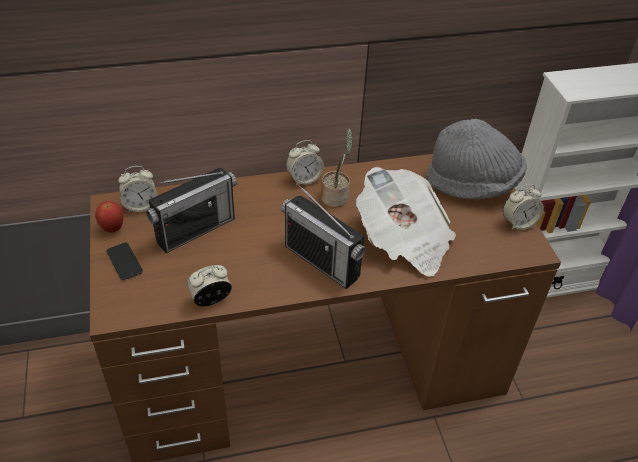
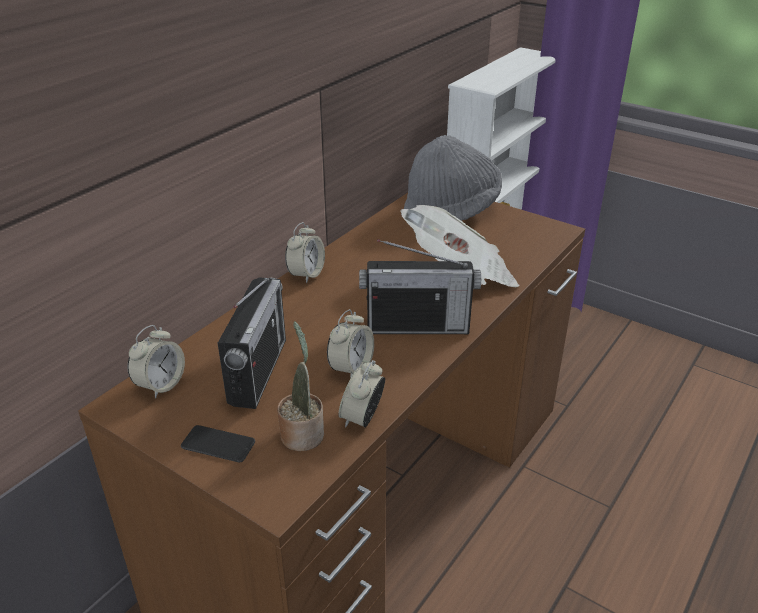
camera: 40 degrees left, 10 degrees down
(112, 229) = (157, 424): apple -> none
(336, 197) = (356, 273): potted plant -> potted plant (302, 433)
(518, 223) = (522, 219): alarm clock -> alarm clock (351, 368)

